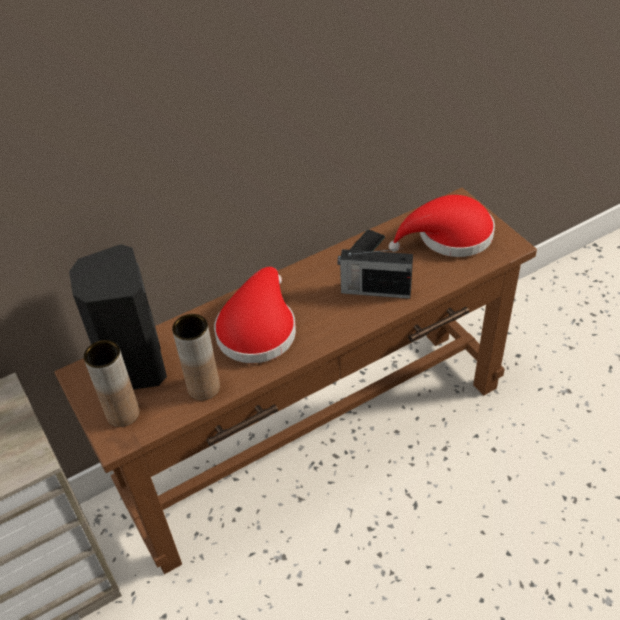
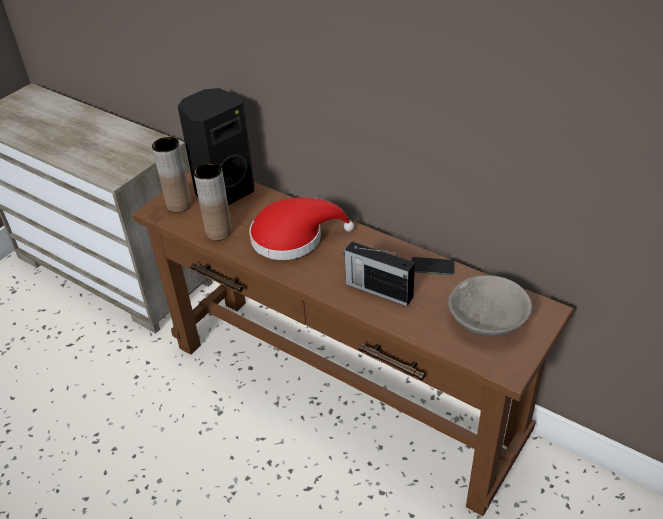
camera: 65 degrees right, 5 degrees down
(374, 290) = (378, 290): radio -> radio turned 45 degrees counterclockwise
(449, 236) = (487, 319): red hat -> grey bowl

